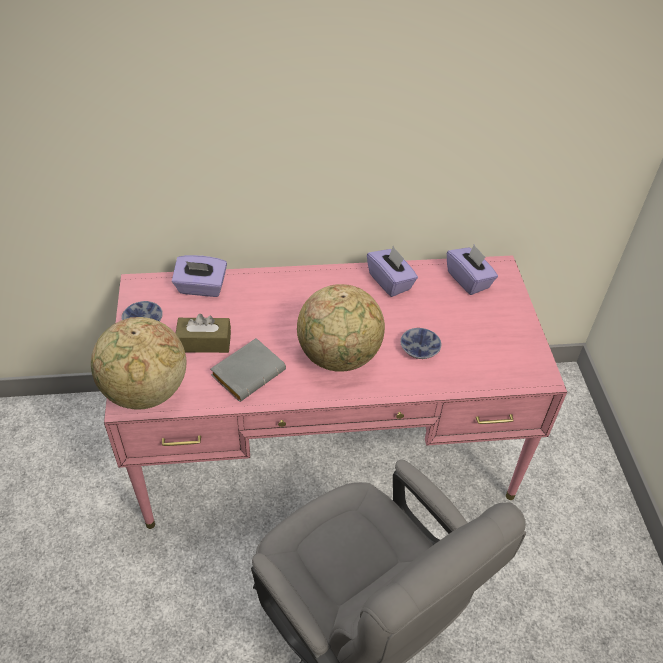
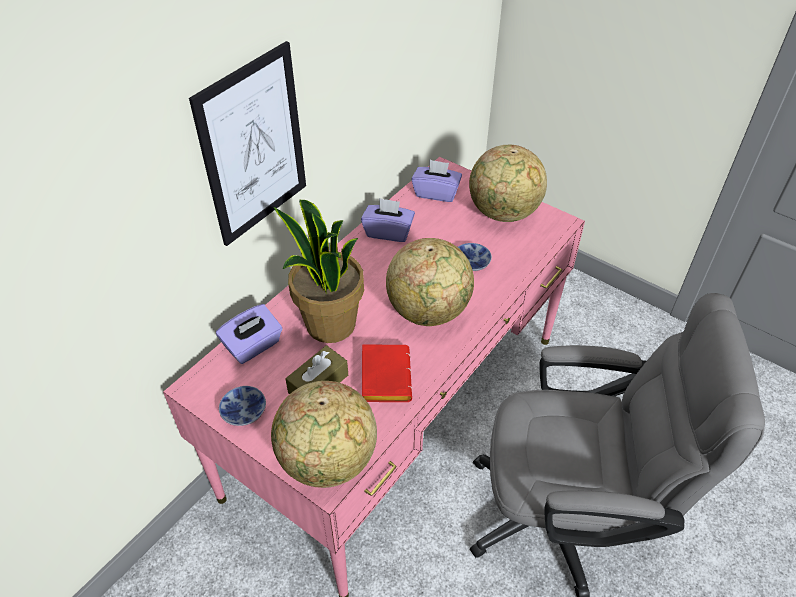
camera: 45 degrees left, 0 degrees up
(248, 372) = (383, 376): grey book -> red book
(262, 312) = (329, 324): none -> potted plant
(263, 128) = (253, 147): none -> picture
(502, 333) = (503, 213): none -> globe

